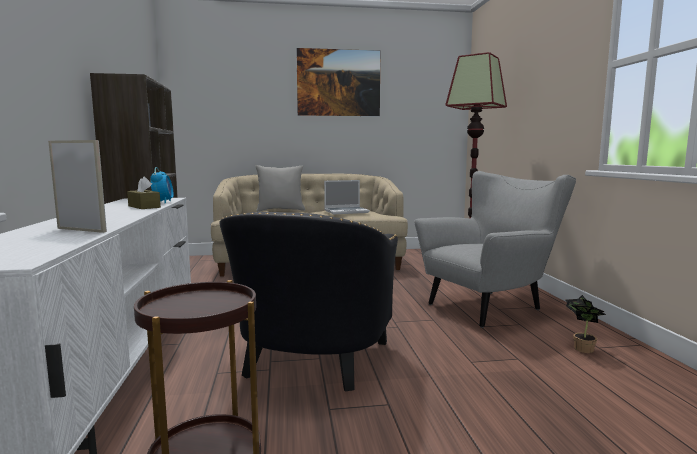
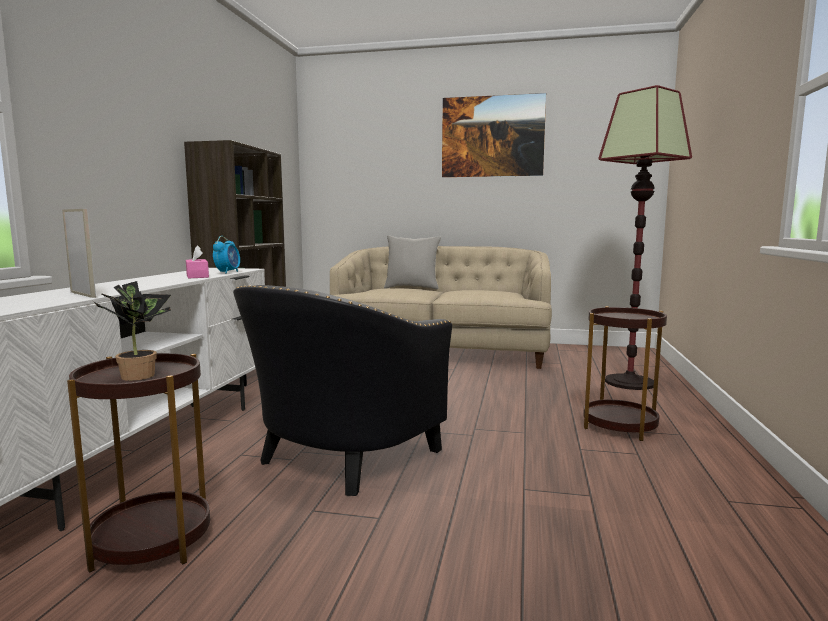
camera: 20 degrees right, 0 degrees up
(144, 207) = (197, 276): brown tissue box -> pink tissue box
(346, 211) = (479, 292): laptop -> none
(491, 306) = (619, 426): grey armchair -> brown side table
(581, 348) = (698, 497): potted plant -> potted plant (139, 374)

